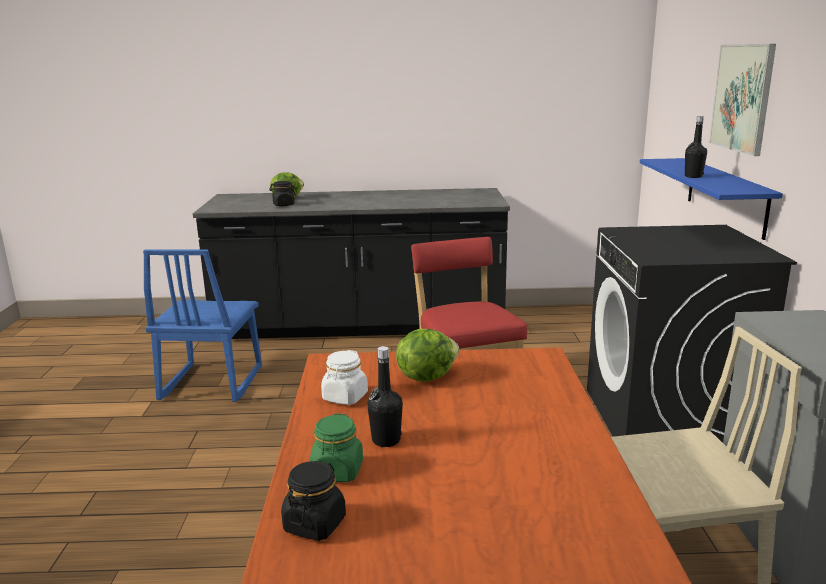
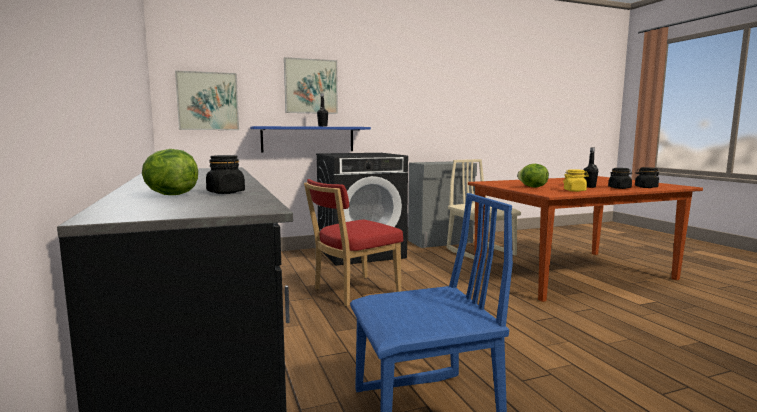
camera: 110 degrees left, 10 degrees down
(337, 471) = (619, 188): green jar -> black jar
(345, 397) = (574, 190): white jar -> yellow jar
(669, 115) = (208, 101): none -> picture

